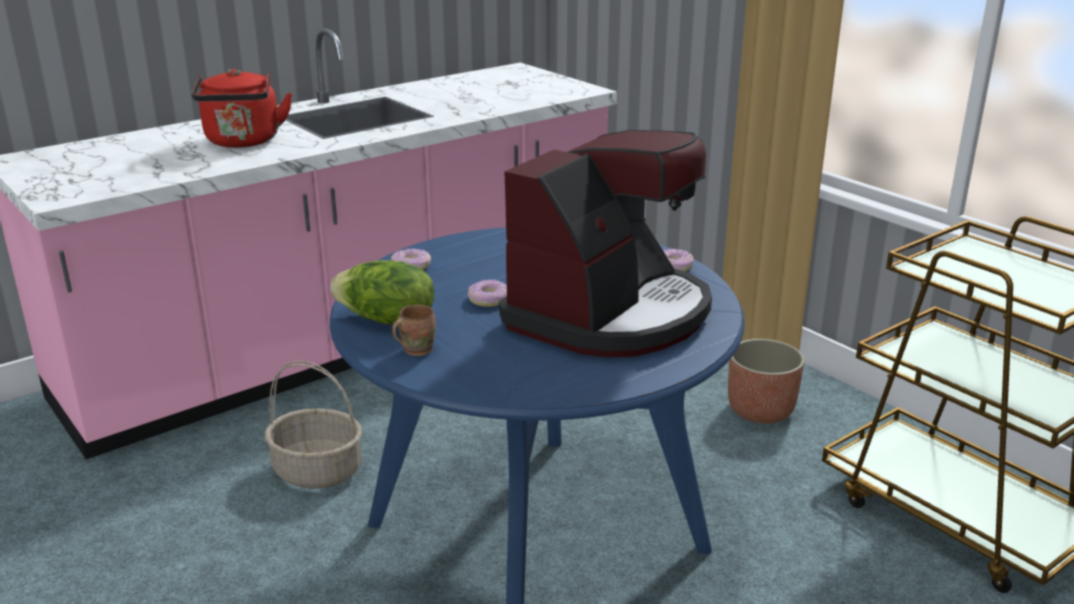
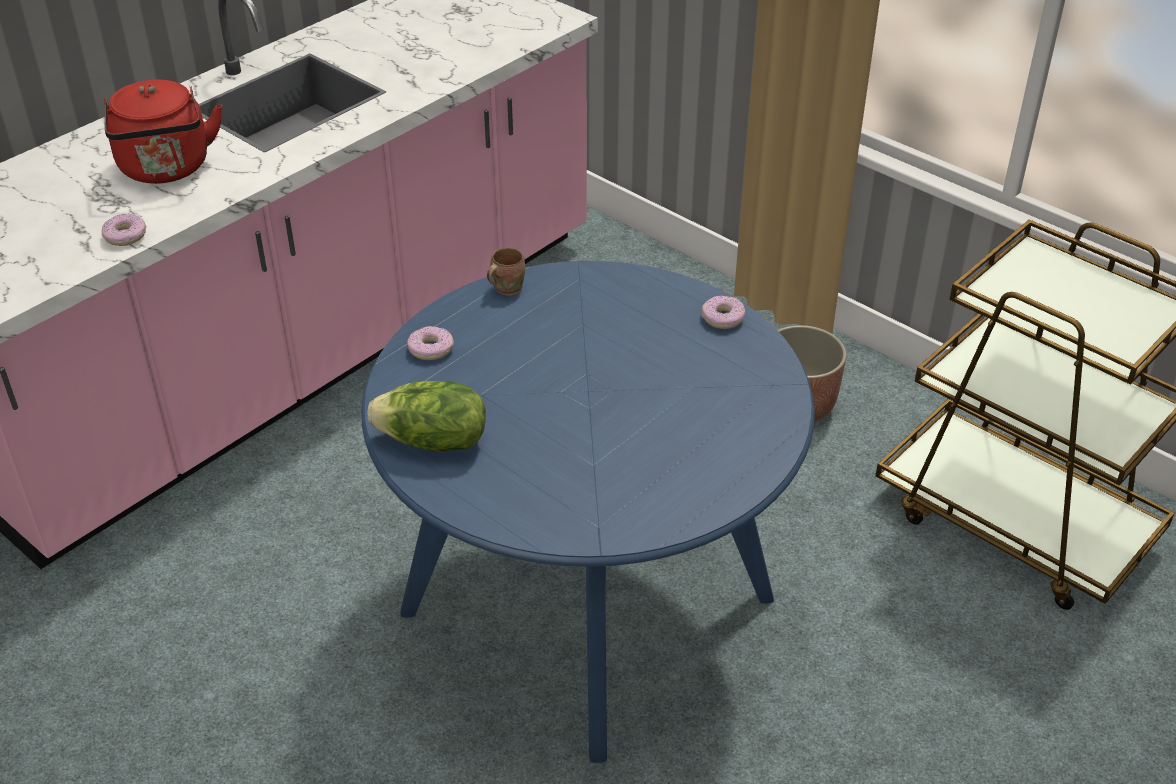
camera: 10 degrees left, 15 degrees up
(318, 471) = (323, 550): basket -> none
(415, 349) = (480, 483): brown mug -> brown mug (506, 288)
(489, 299) = (535, 395): donut -> donut (125, 236)
(610, 314) = (672, 404): coffee machine -> none

